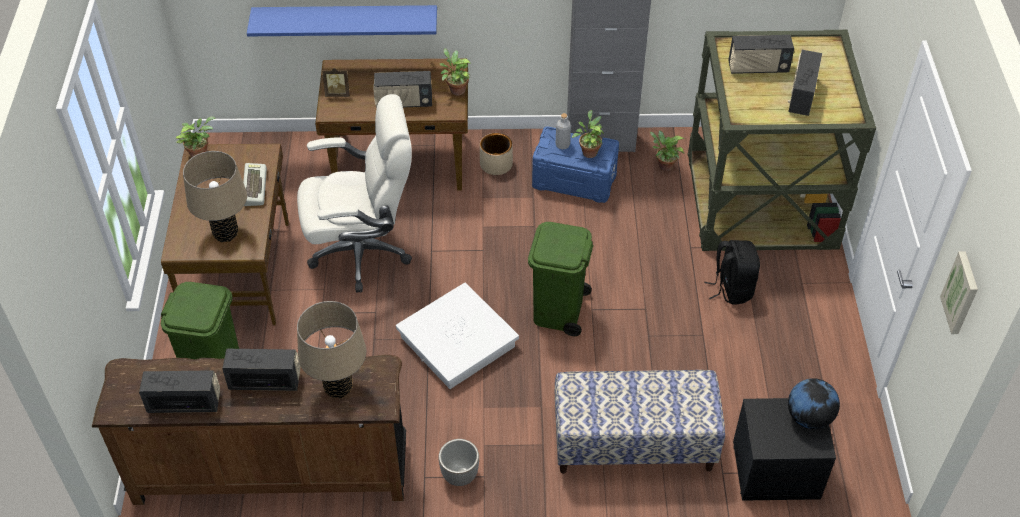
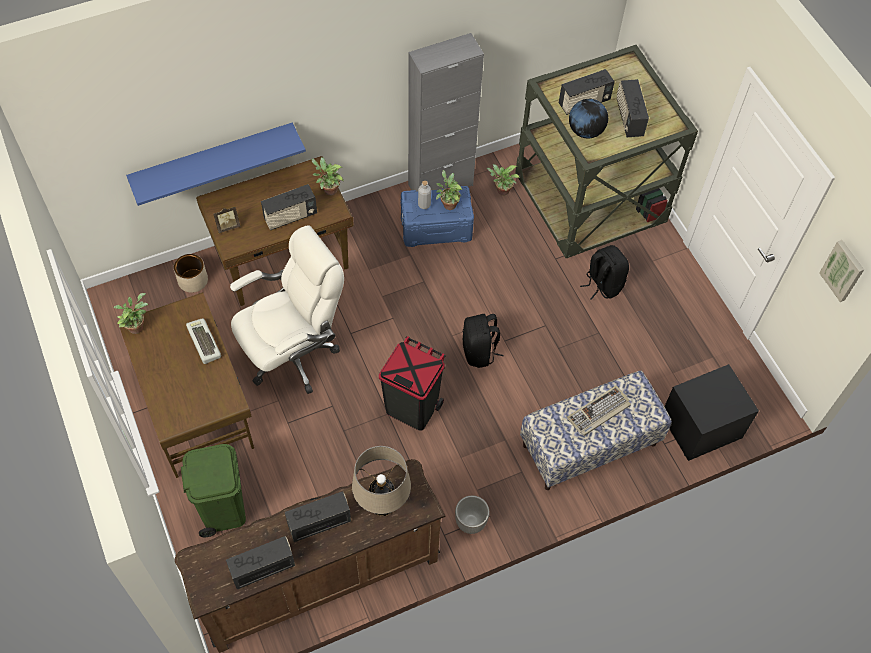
camera: 25 degrees left, 10 degrees up
(226, 233) = (203, 395): beige table lamp -> none
(457, 341) = (412, 407): white storage box -> black trash can
(496, 164) = (365, 234): beige planter -> beige planter (193, 281)
(558, 311) = (479, 352): green trash can -> black backpack
(643, 396) = (599, 412): none -> keyboard
(809, 417) = (726, 384): globe -> globe (585, 131)

